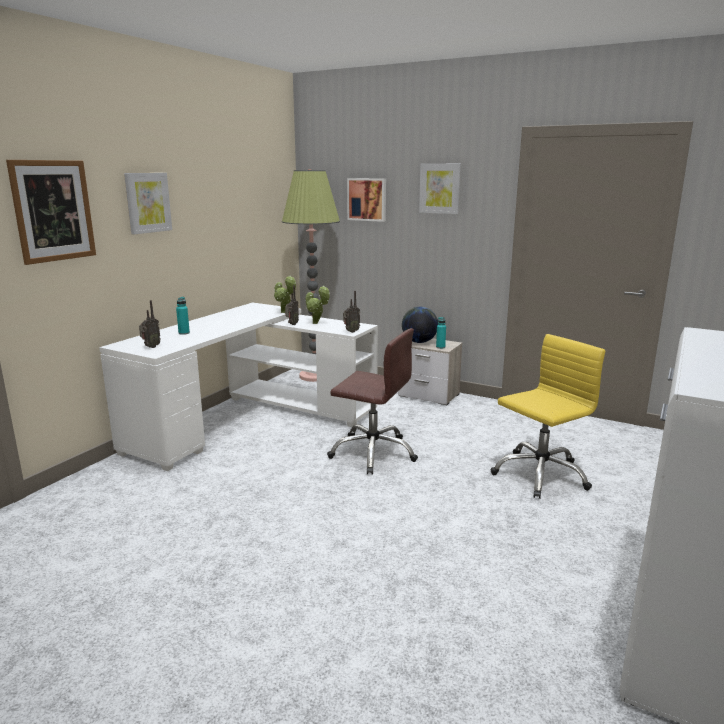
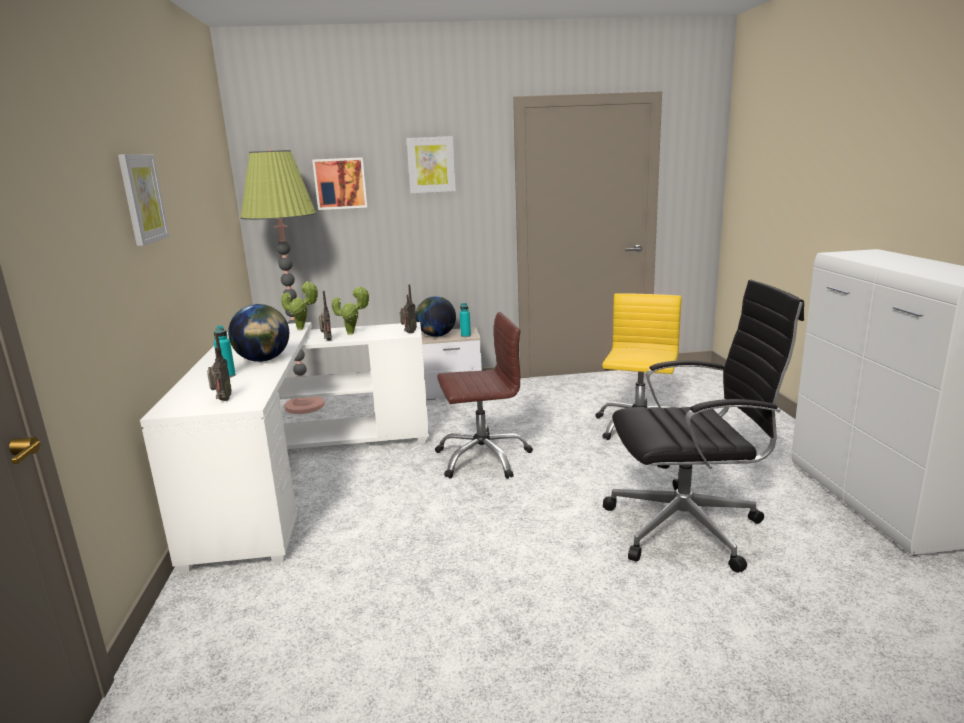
camera: 35 degrees left, 0 degrees up
(53, 211) = (67, 215): picture -> none
(220, 328) = (263, 360): none -> globe
(445, 570) = (688, 527): none -> black office chair

